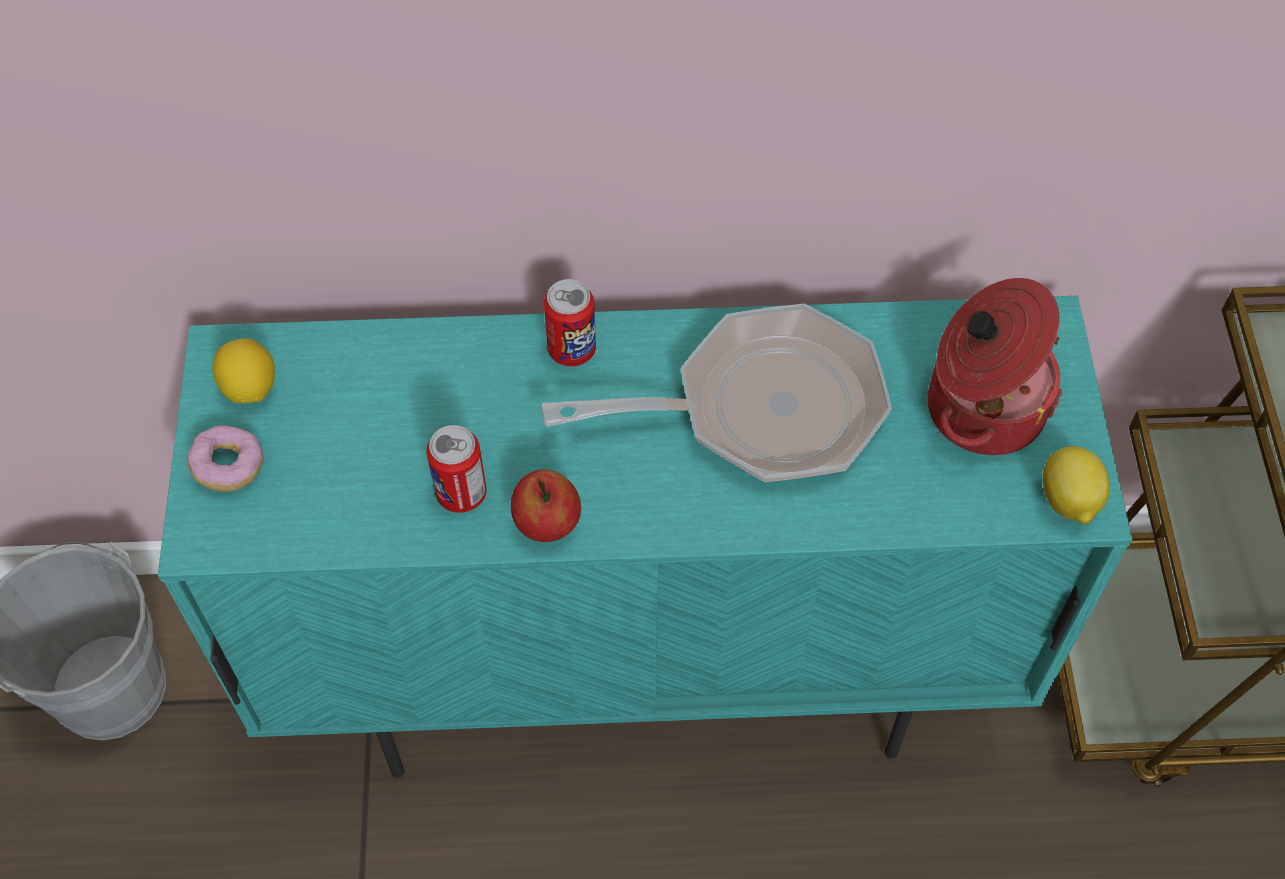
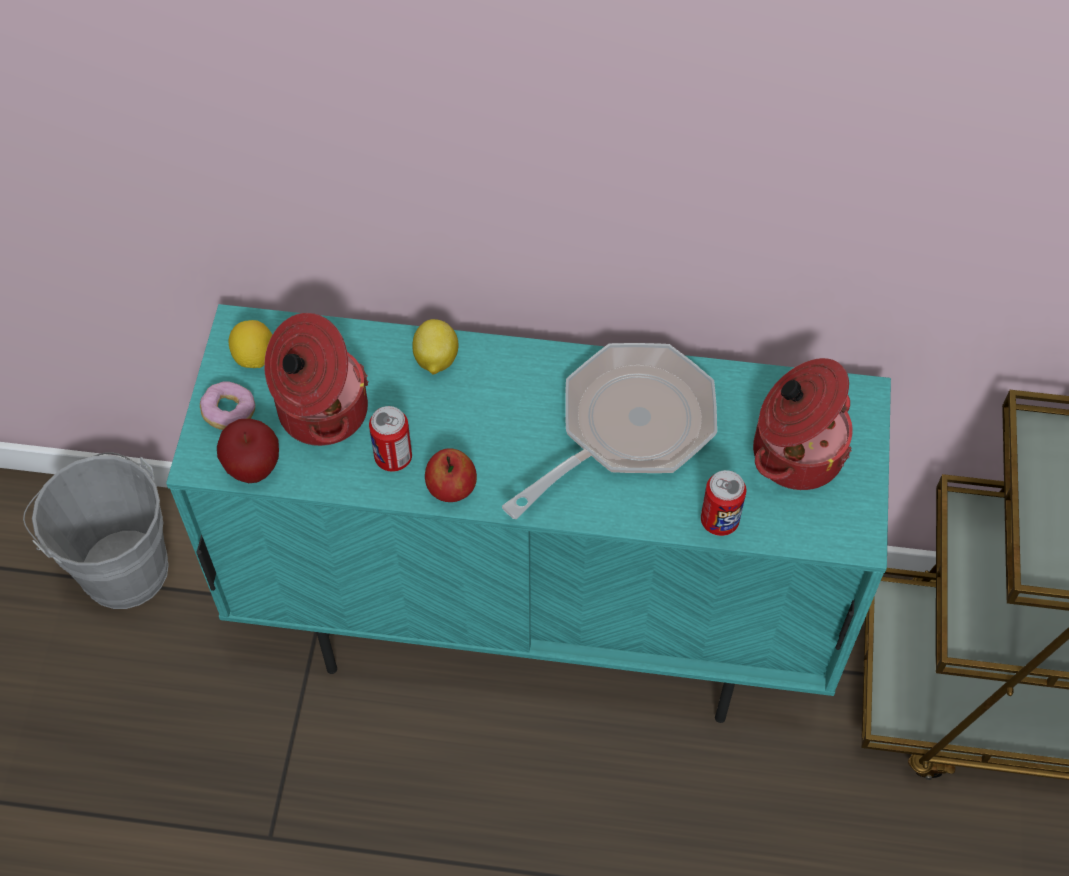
camera: 10 degrees right, 0 degrees up
(275, 538) = (254, 469): none -> apple
(352, 447) = (320, 411): none -> cooking pot
(572, 350) = (495, 363): can -> can (719, 521)
(760, 409) = (627, 428): frying pan -> frying pan turned 45 degrees counterclockwise
(1068, 501) = (844, 532): lemon -> lemon (435, 360)

